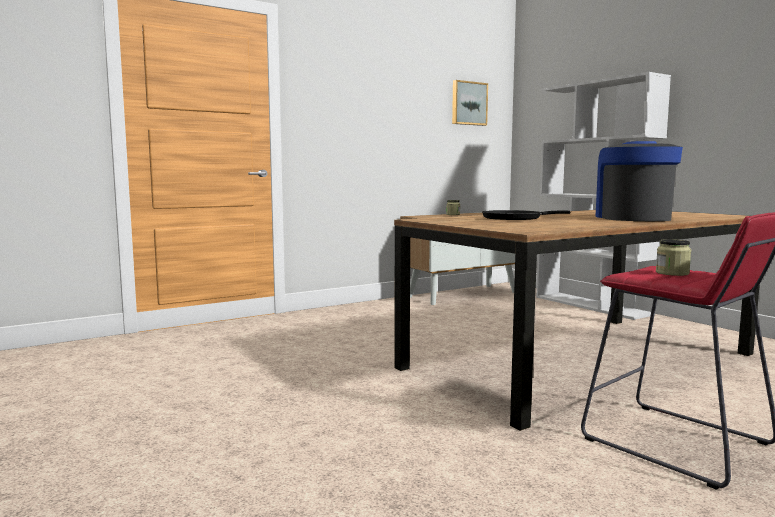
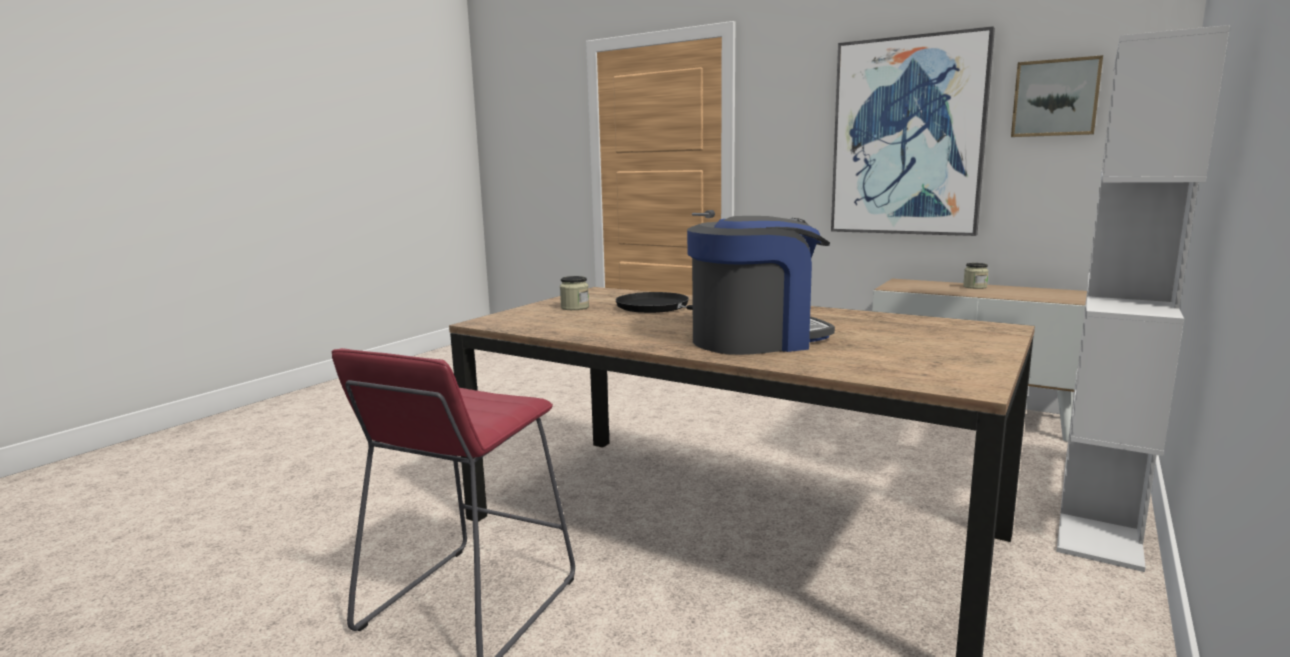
camera: 65 degrees right, 5 degrees up
(402, 118) = (907, 137): none -> picture
(672, 273) = (468, 405): jar -> jar (575, 307)

